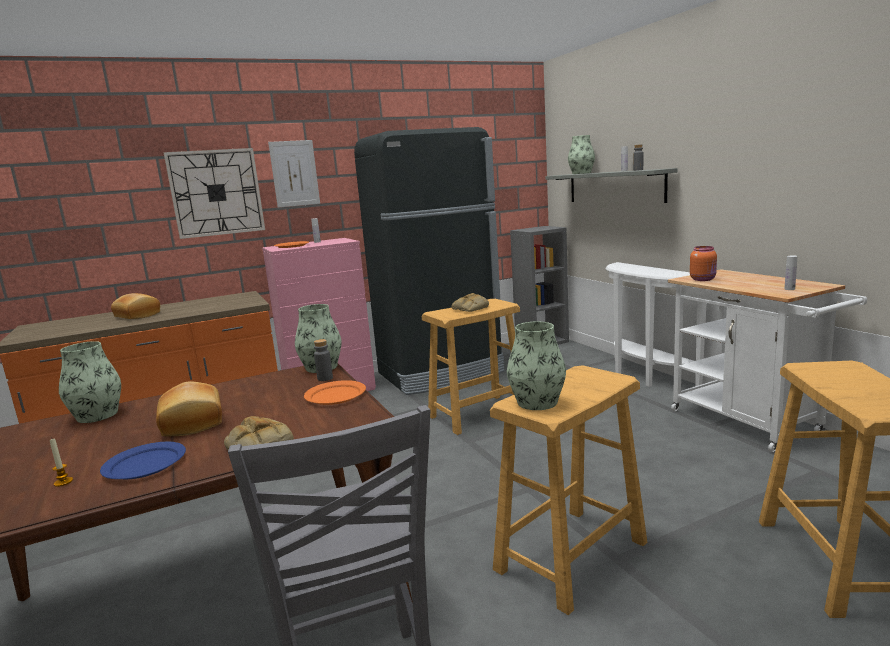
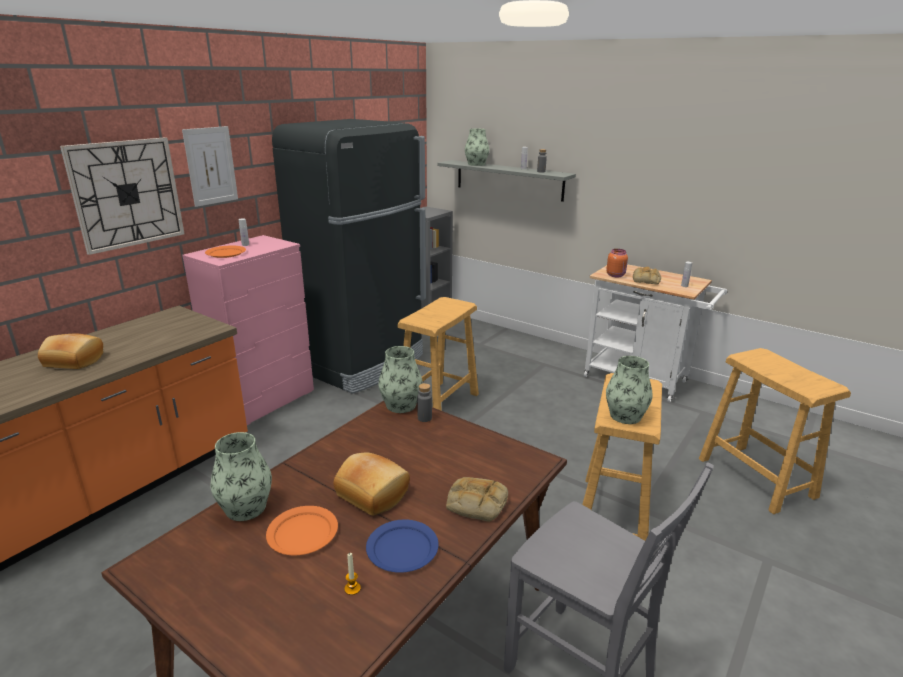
camera: 30 degrees left, 10 degrees up
(335, 395) = (463, 437): orange plate -> orange plate (302, 533)
(470, 308) = (438, 312): bread -> bread (646, 280)
(645, 376) = (540, 346): white console table -> none

